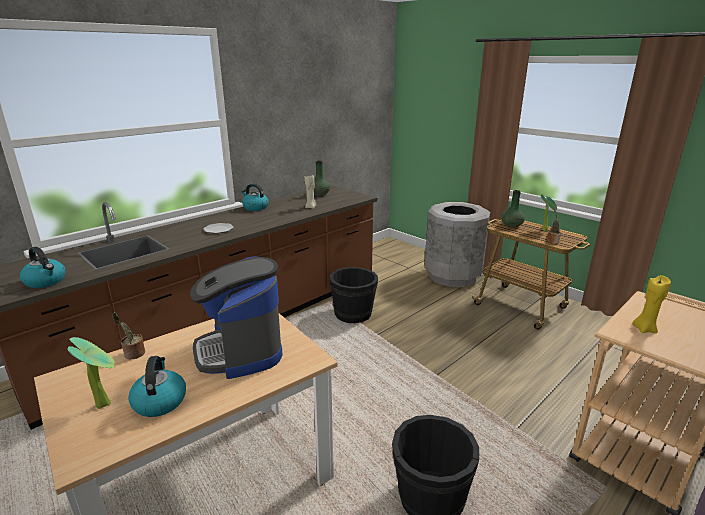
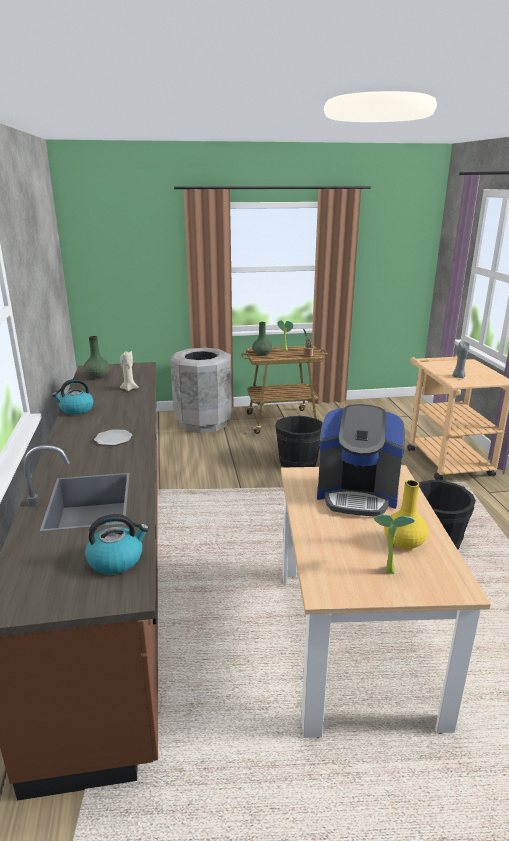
camera: 55 degrees left, 0 degrees up
(133, 354) = (314, 545): potted plant -> none
(159, 401) = (404, 543): kettle -> yellow vase
(353, 314) = (194, 486): black bucket -> black bucket (298, 462)
(644, 329) = (458, 377): yellow candle -> grey candle

